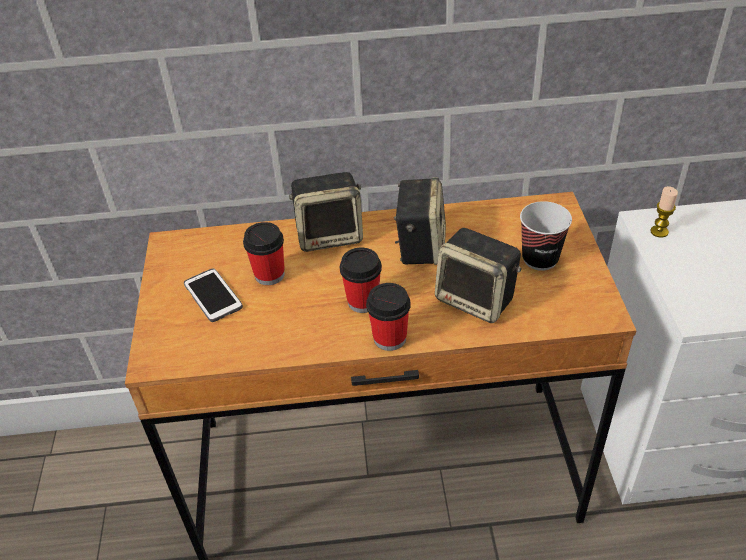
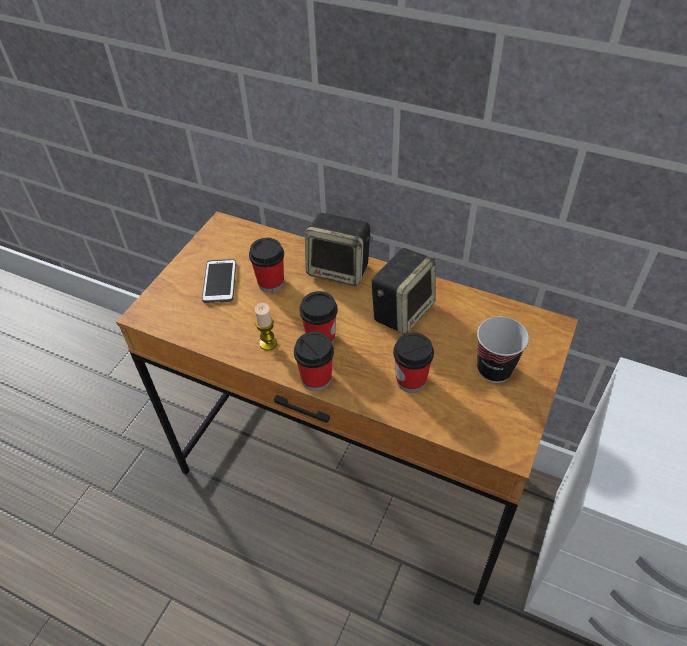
camera: 30 degrees right, 5 degrees up
(477, 299) = (411, 380): speaker -> cup
(659, 231) = (644, 394): candle -> candle (268, 343)

